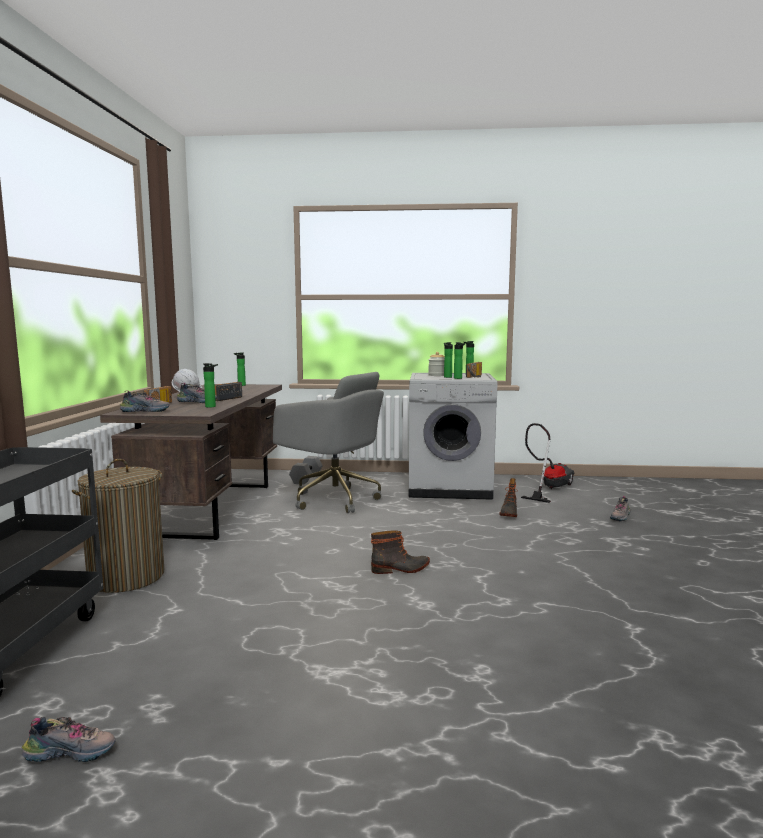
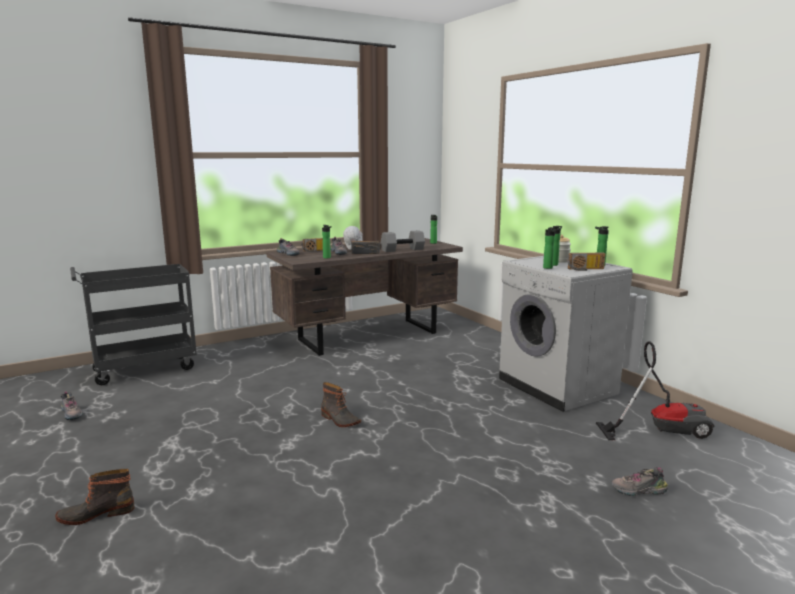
camera: 55 degrees right, 5 degrees up
(127, 577) = (243, 357): laundry basket -> none
(306, 478) = (475, 336): grey dumbbell -> grey dumbbell (402, 250)
(331, 499) = (444, 358): grey office chair -> none
(508, 512) = (537, 428): boot -> boot (97, 514)

